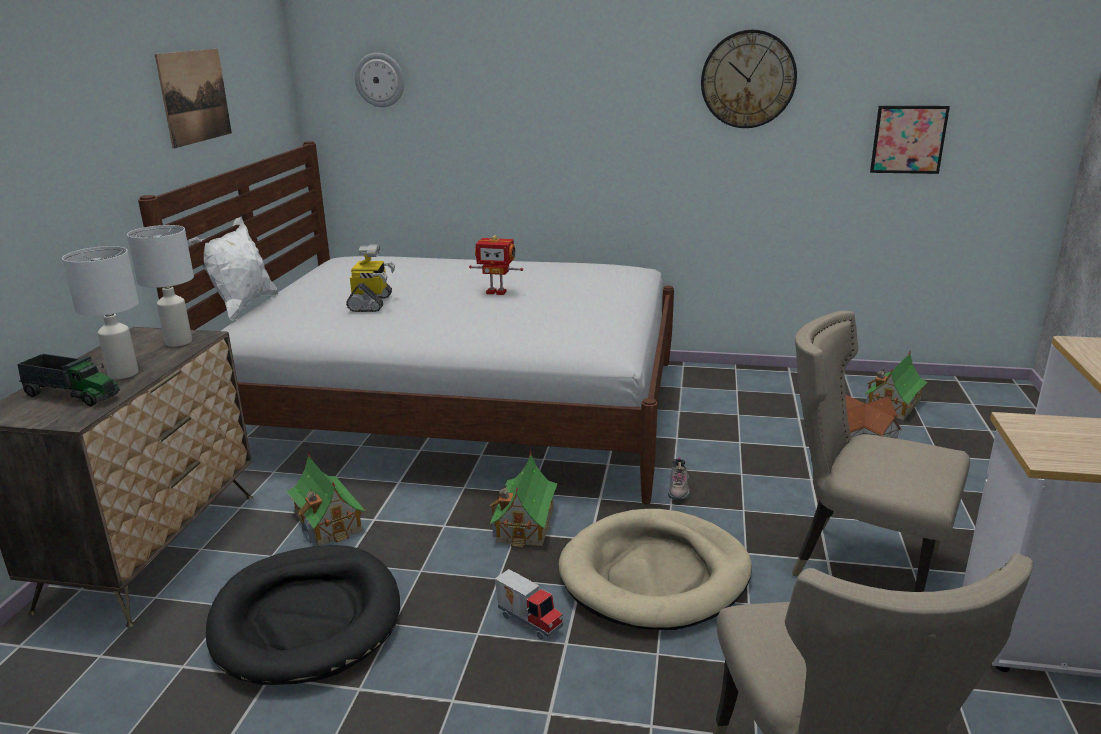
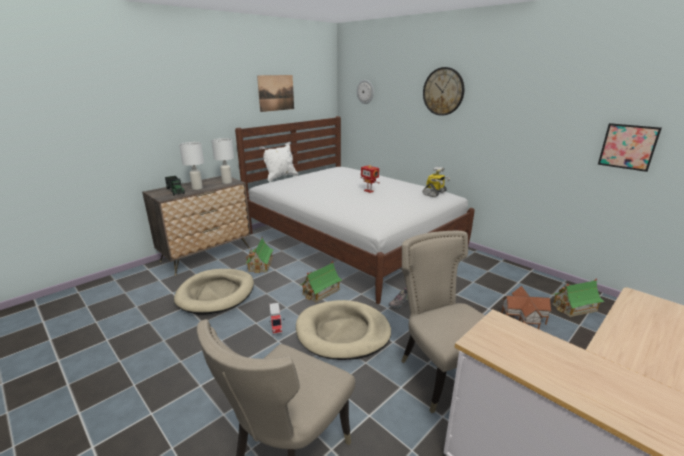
camera: 35 degrees right, 0 degrees up
(306, 619) = (216, 293): black dog bed -> beige dog bed
(371, 303) = (317, 185): toy robot -> toy robot (434, 193)
(748, 79) = (528, 101): wall clock -> wall clock (443, 91)

